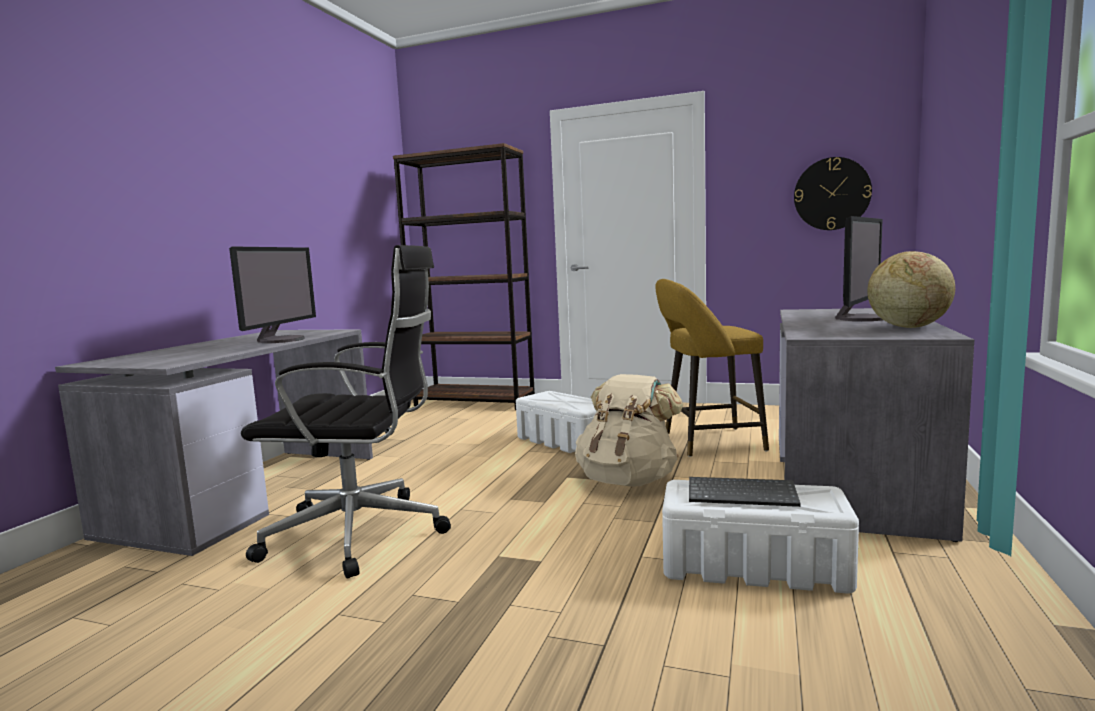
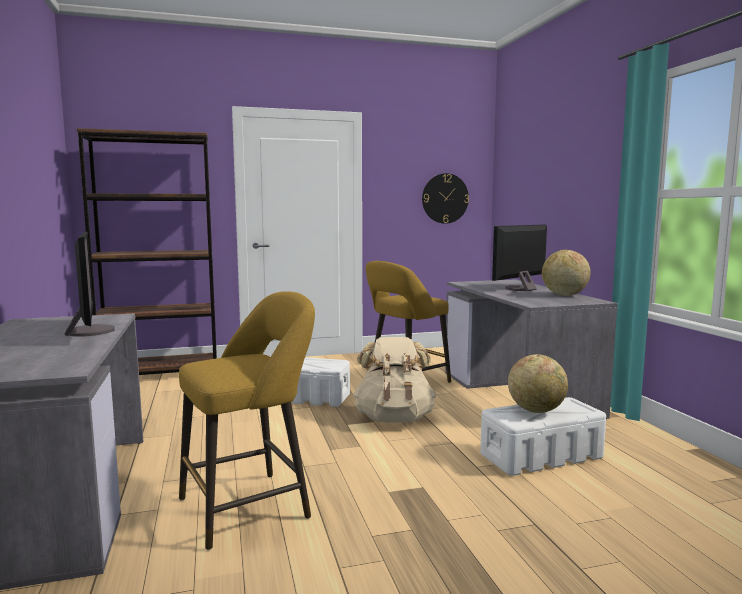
camera: 35 degrees left, 0 degrees up
(362, 534) = (251, 506): black office chair -> yellow stool
(743, 494) = (536, 410): keyboard -> globe
(860, 318) = (520, 289): monitor -> monitor turned 135 degrees counterclockwise

